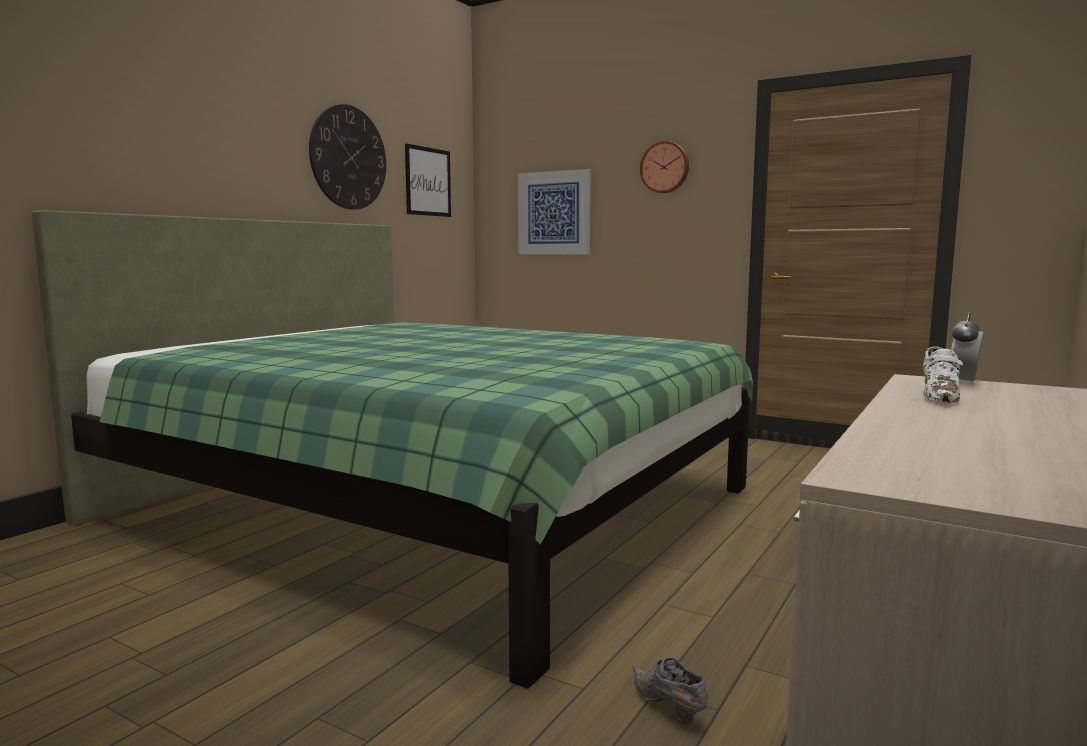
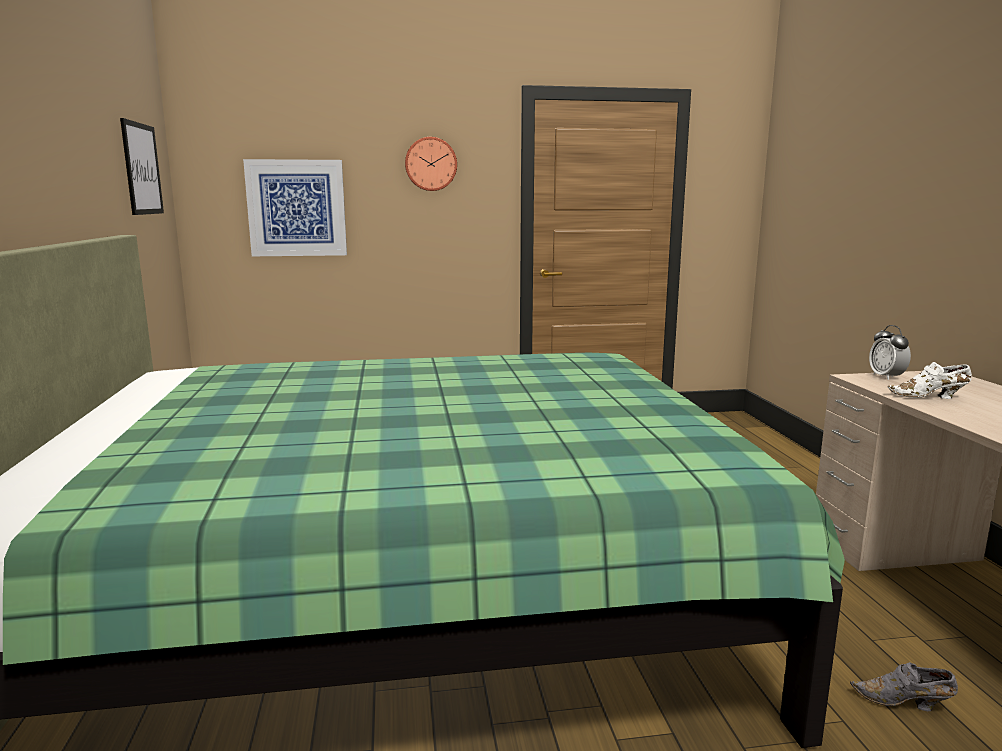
camera: 40 degrees left, 5 degrees up
(348, 157) = (79, 141): wall clock -> none
(939, 397) = (930, 397): white shoe -> white shoe turned 120 degrees clockwise

